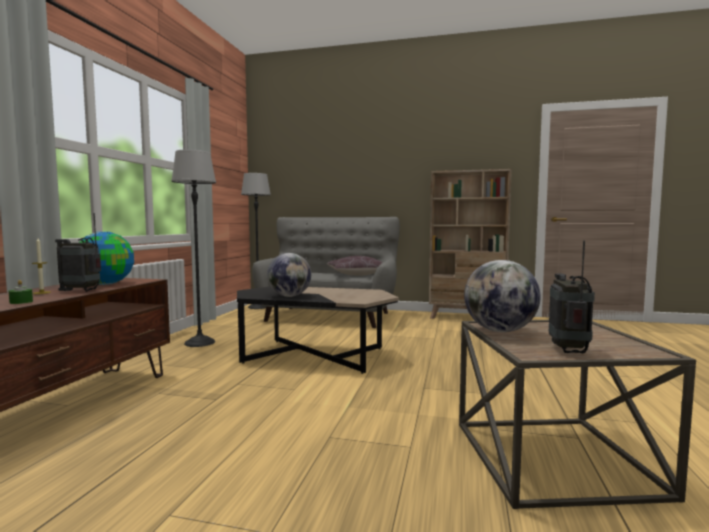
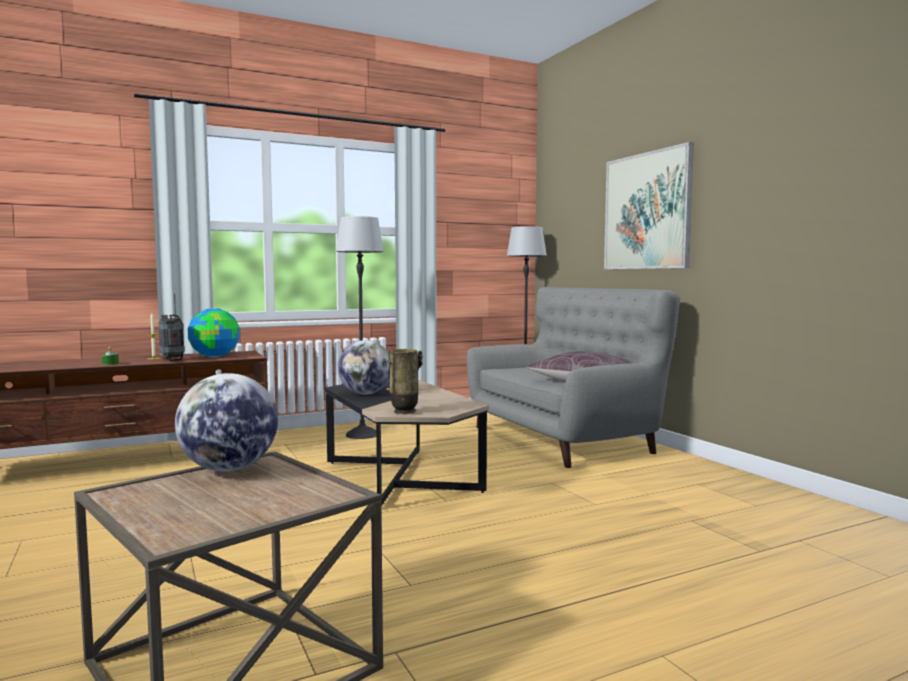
camera: 50 degrees right, 0 degrees up
(360, 170) = (647, 211): none -> picture
(367, 299) = (404, 412): none -> vase
(466, 317) = (770, 493): beige bookcase -> none
(568, 350) = (155, 503): radio -> none

